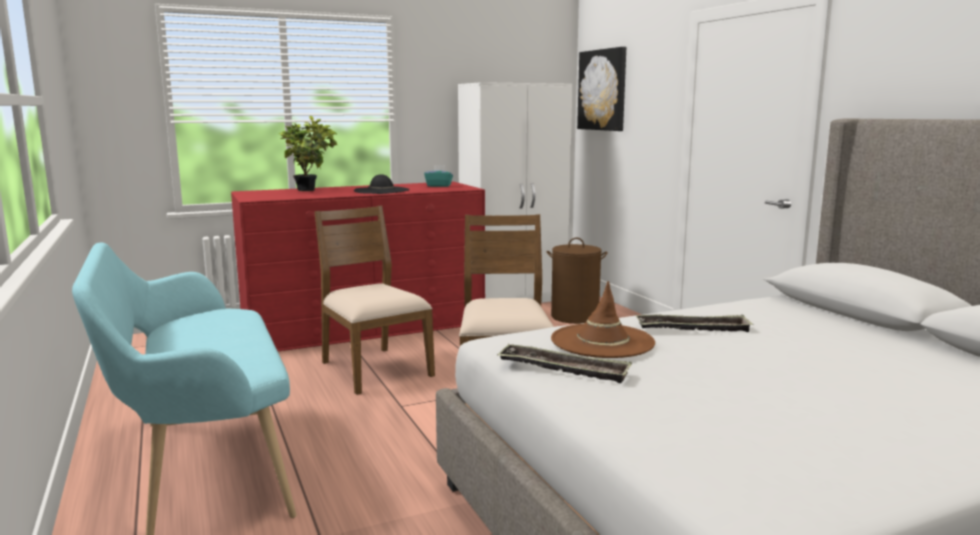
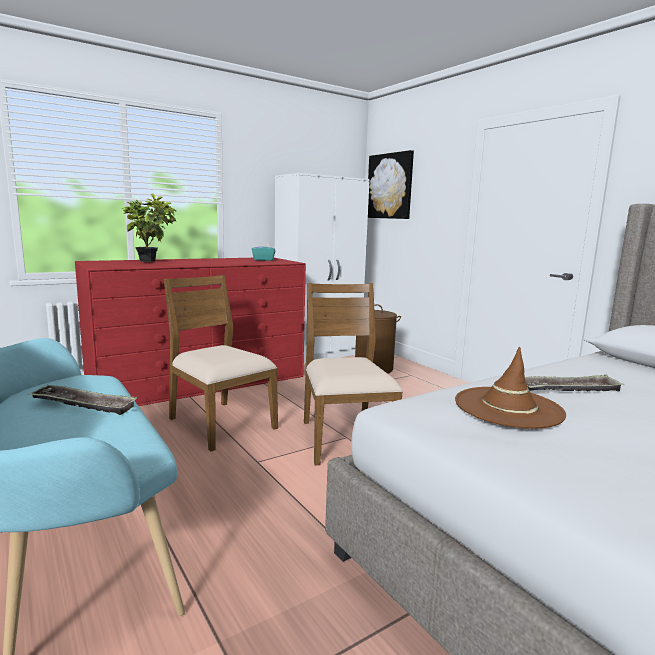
camera: 10 degrees left, 0 degrees up
(382, 190) = (217, 262): black hat -> none
(563, 369) = (499, 444): tray -> tray (83, 404)

